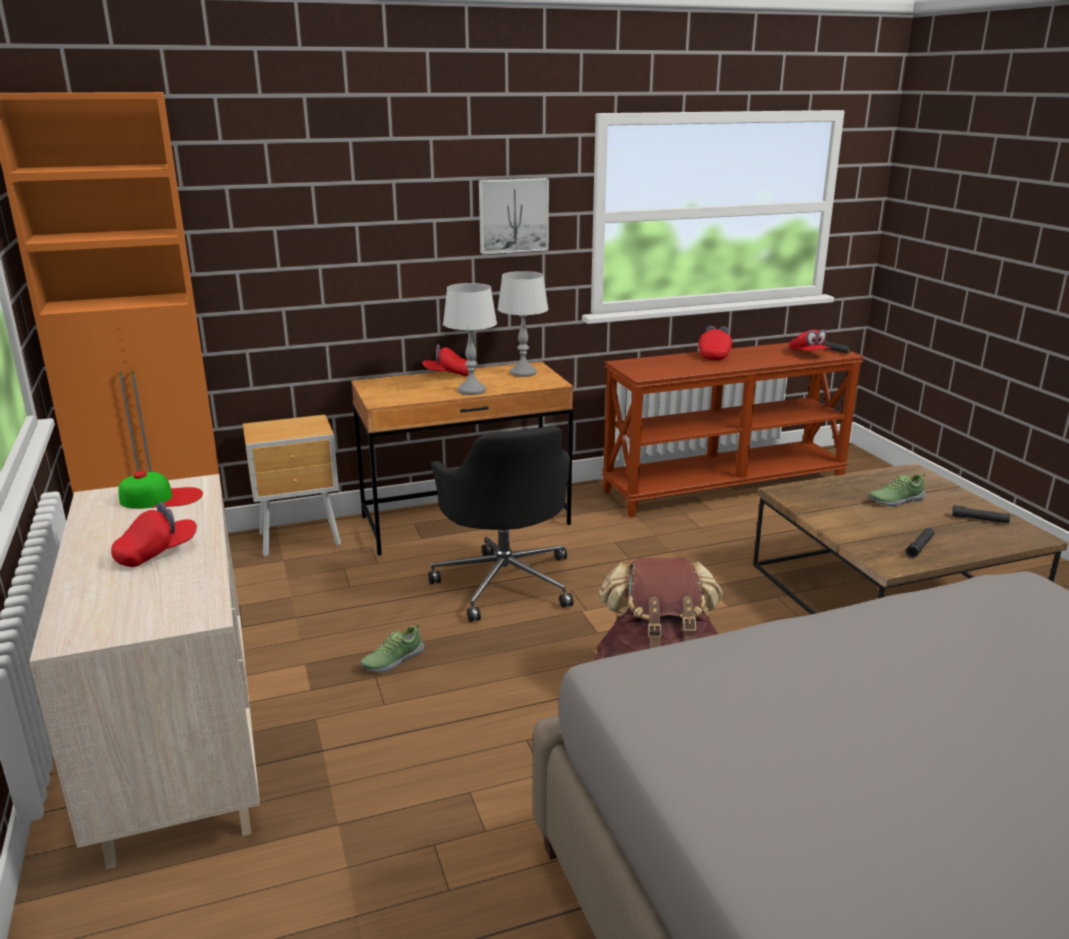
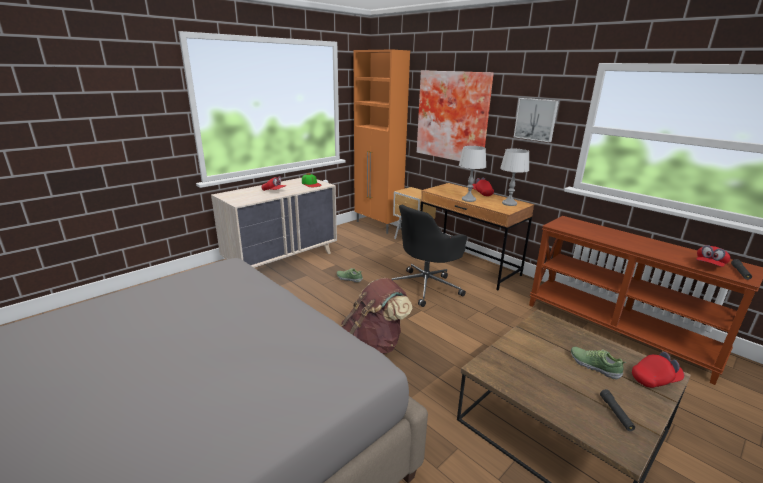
camera: 65 degrees right, 0 degrees up
(329, 236) = (453, 116): none -> picture
(714, 355) = (634, 238): red cap -> red cap (655, 379)
(920, 547) = (524, 380): black flashlight -> none

